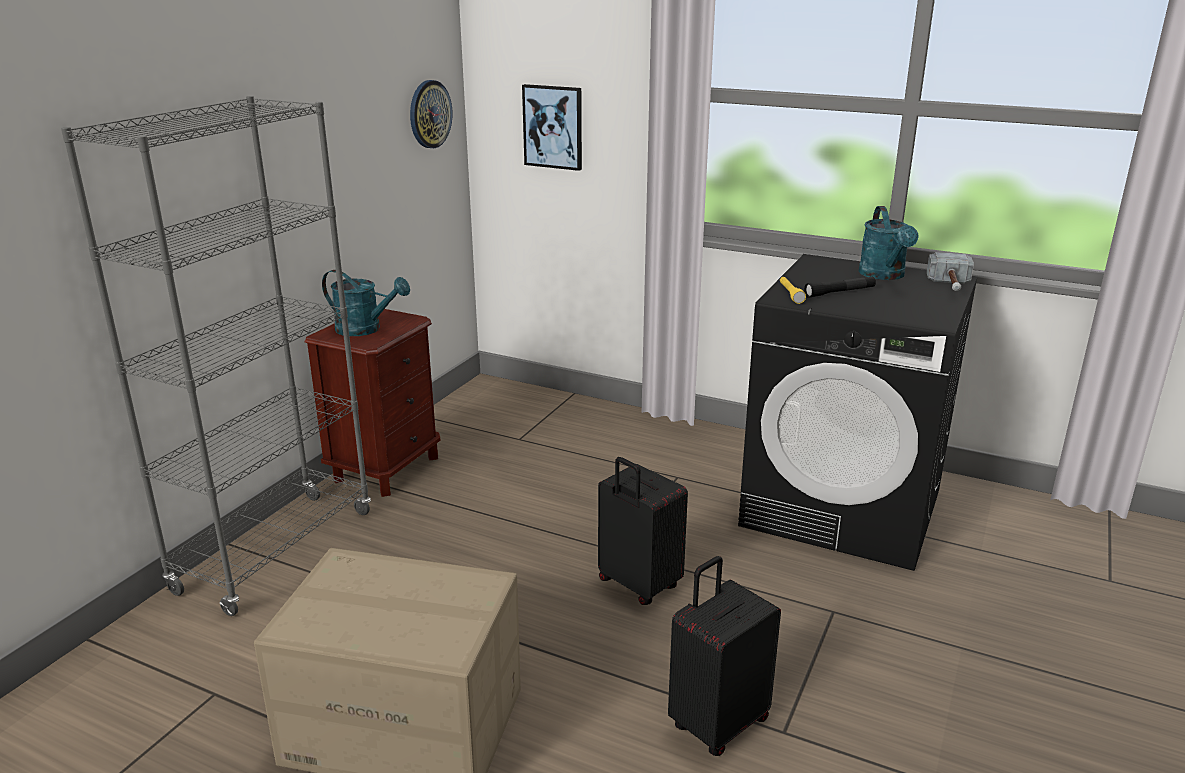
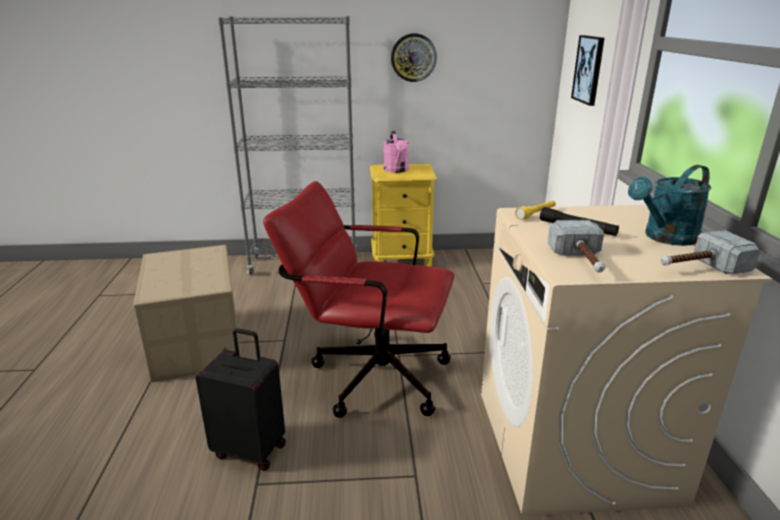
camera: 60 degrees right, 0 degrees up
(366, 329) = (397, 170): turquoise watering can -> pink watering can
(386, 468) = (402, 261): brown nightstand -> yellow nightstand
(429, 114) = (517, 51): wall clock -> wall clock (413, 57)
(637, 585) = (368, 374): black suitcase -> red office chair
(843, 508) = (574, 445): black washing machine -> beige washing machine
(915, 312) = (581, 261): none -> hammer

